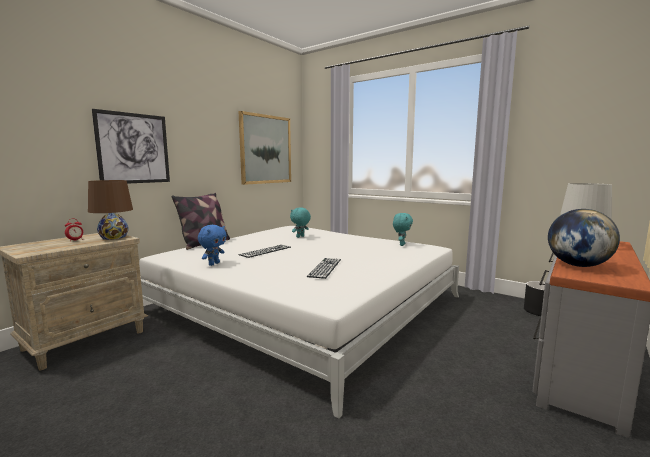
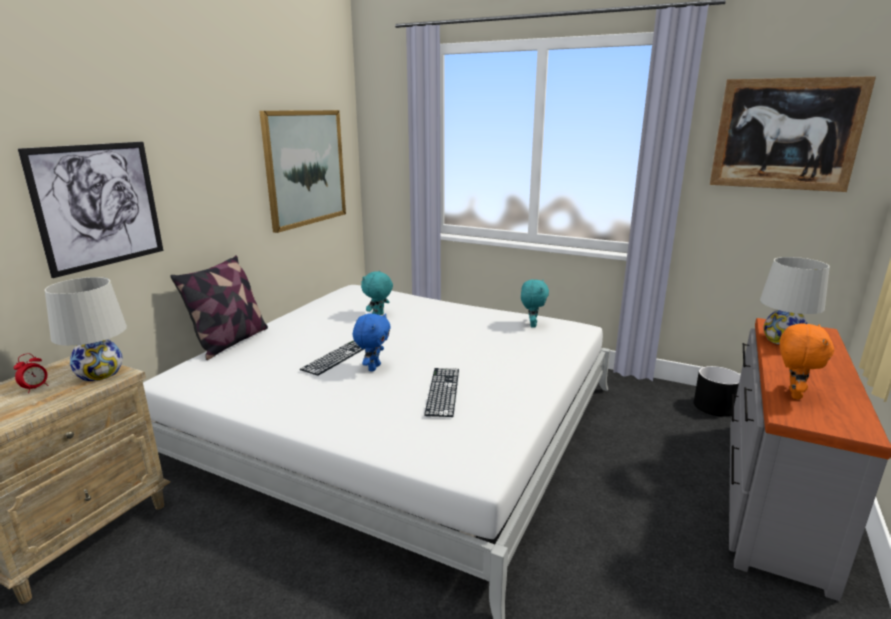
camera: 10 degrees left, 10 degrees up
(114, 237) = (99, 373): brown table lamp -> white table lamp
(213, 264) = (268, 394): blue plush toy -> blue plush toy (373, 367)
(578, 265) = (792, 394): globe -> orange plush toy
(580, 110) = (785, 134): none -> picture

